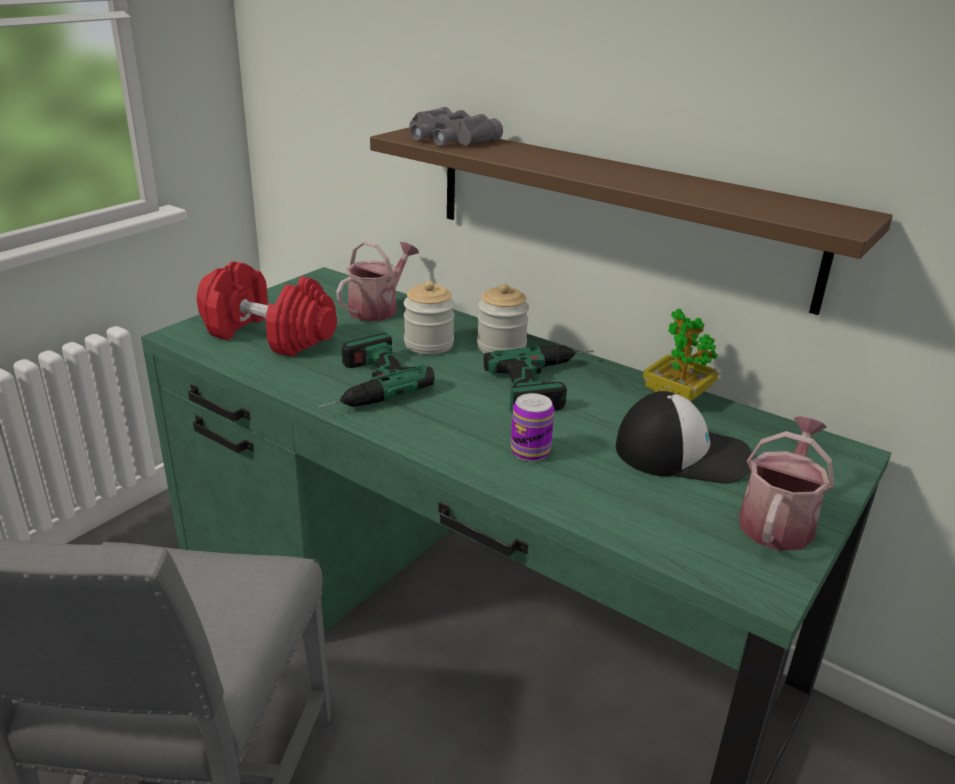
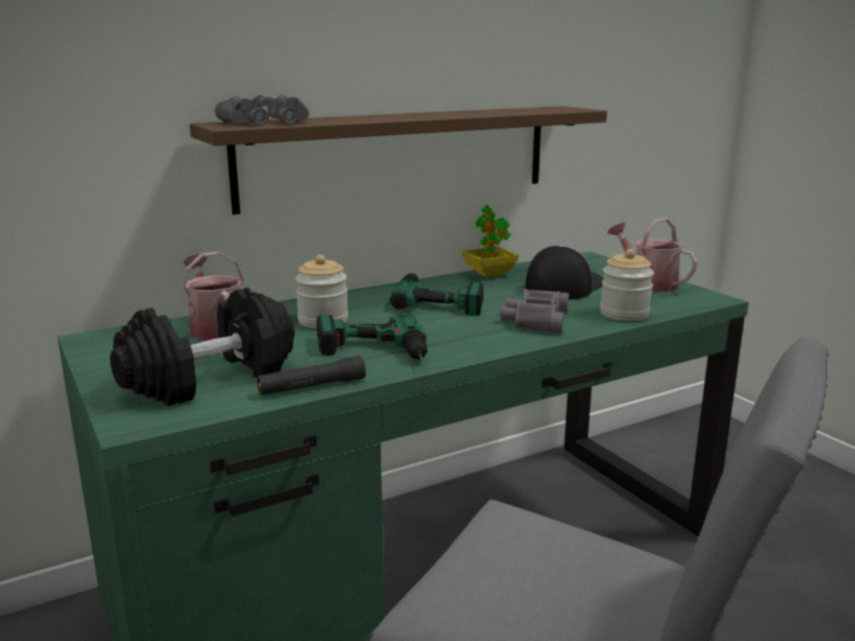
camera: 65 degrees left, 10 degrees down
(269, 335) = (210, 378): red dumbbell -> black dumbbell
(270, 376) = (312, 387): none -> black flashlight
(501, 347) = (359, 301): jar -> jar (624, 314)
(530, 451) = (535, 319): can -> grey binoculars

